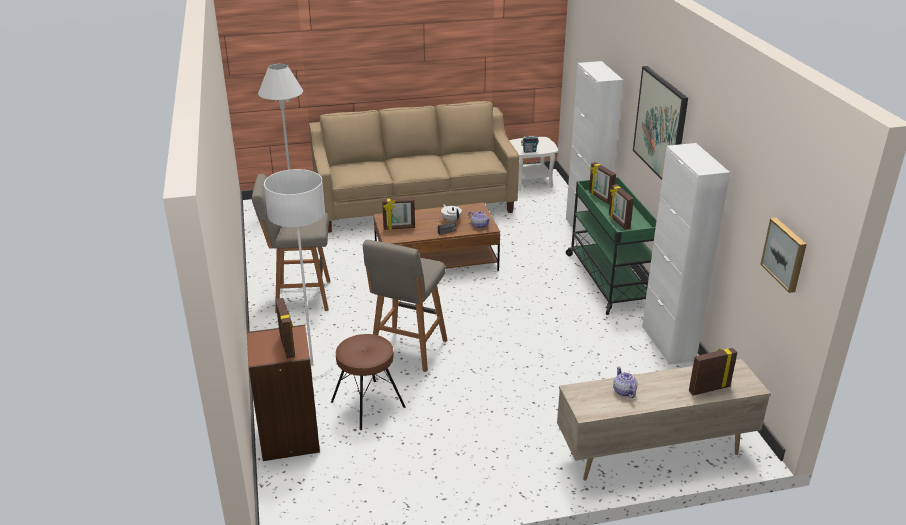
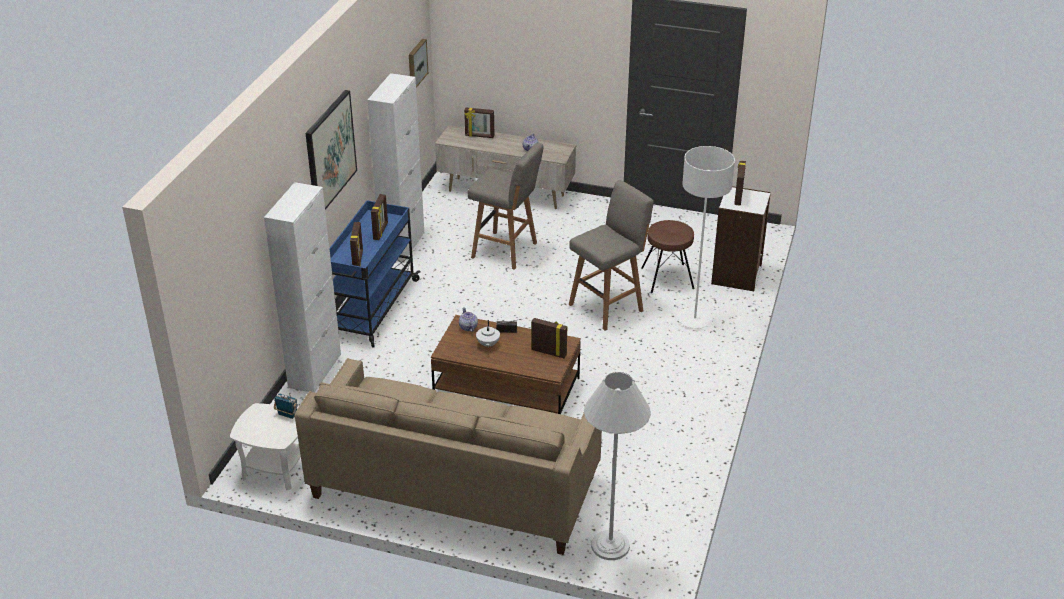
camera: 150 degrees left, 5 degrees up
(288, 437) = (737, 275): brown bookcase -> white bookcase
(300, 296) = (670, 393): grey stool -> grey stool (506, 251)
(608, 279) = (372, 309): green cart -> blue cart

